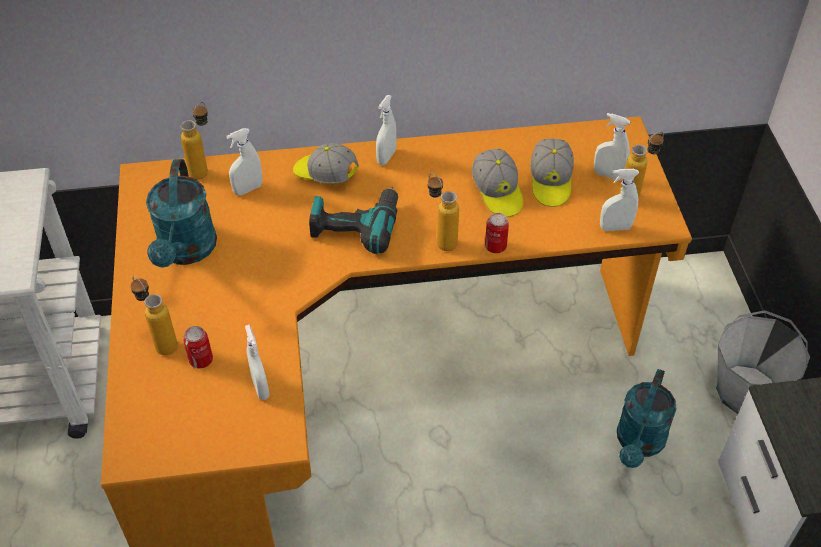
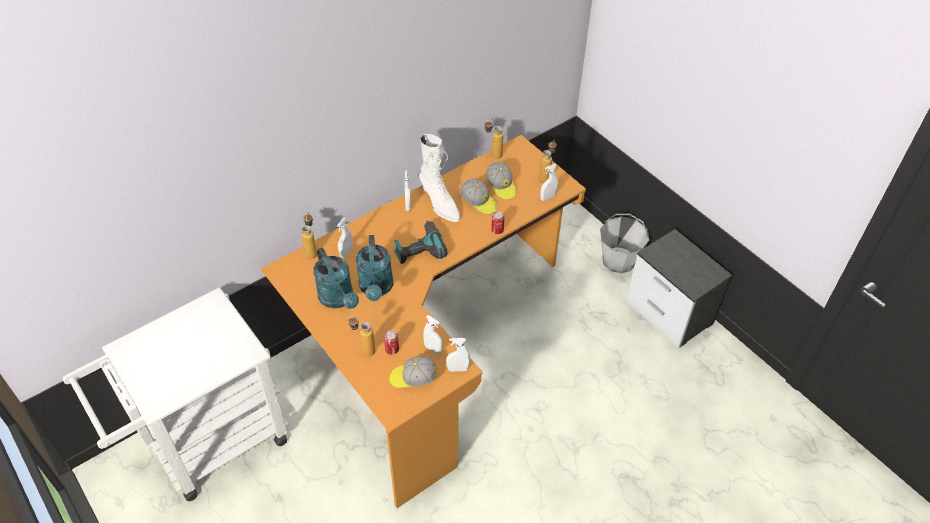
camera: 30 degrees left, 0 degrees up
(325, 175) = (382, 228): cap -> cap (413, 378)
(435, 171) = (439, 203): none -> white boot
(441, 240) = (468, 238): bottle -> bottle (492, 154)
(608, 175) = (526, 172): white spray bottle -> white spray bottle (458, 369)
(639, 443) = (584, 309): turquoise watering can -> turquoise watering can (376, 288)

